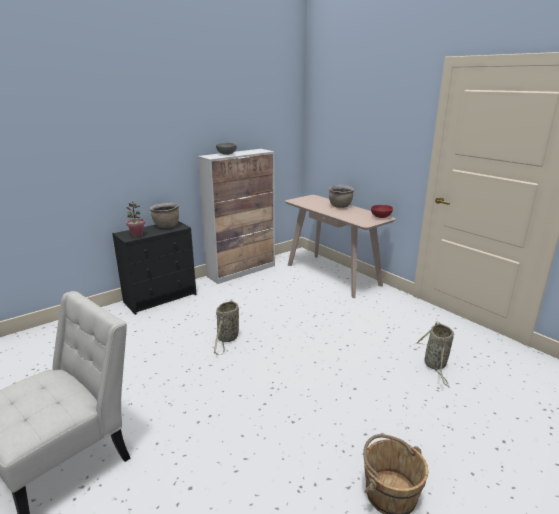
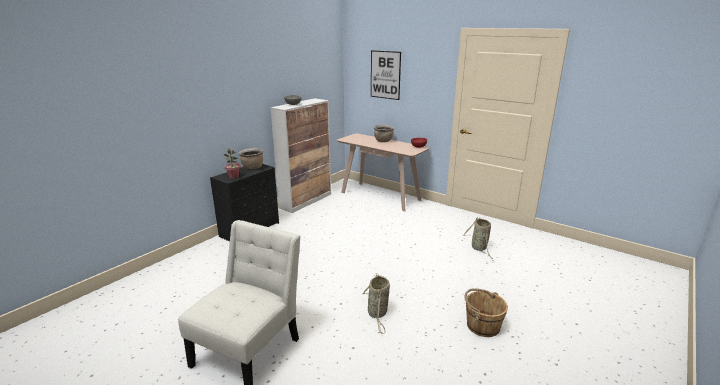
camera: 15 degrees left, 0 degrees up
(227, 339) = (324, 252): basket -> basket (377, 314)
(349, 122) = (385, 75): none -> picture

